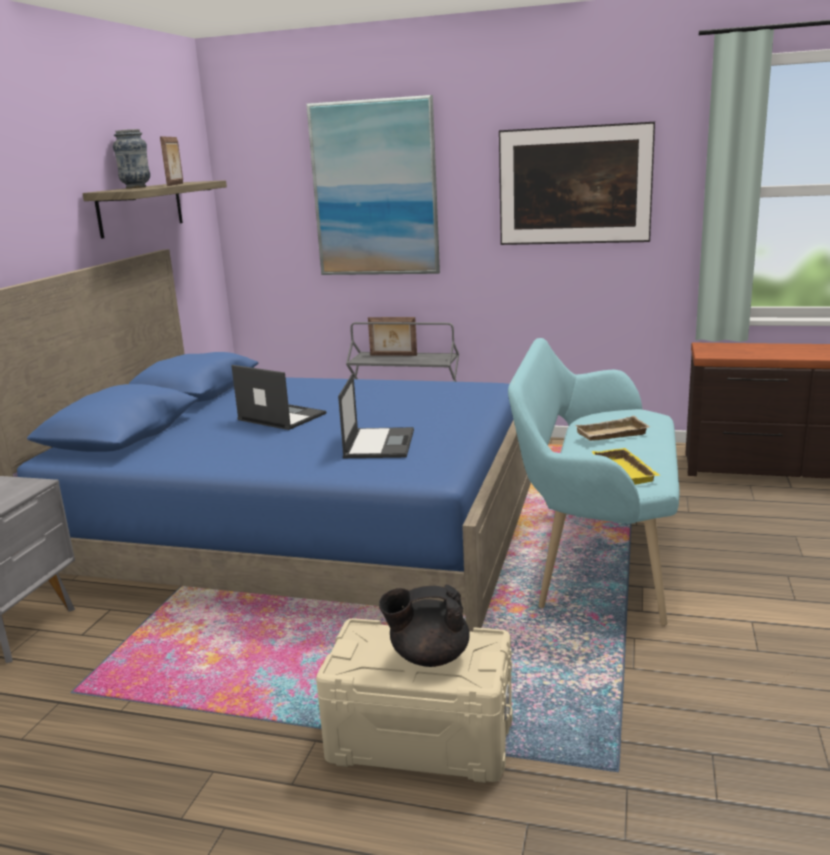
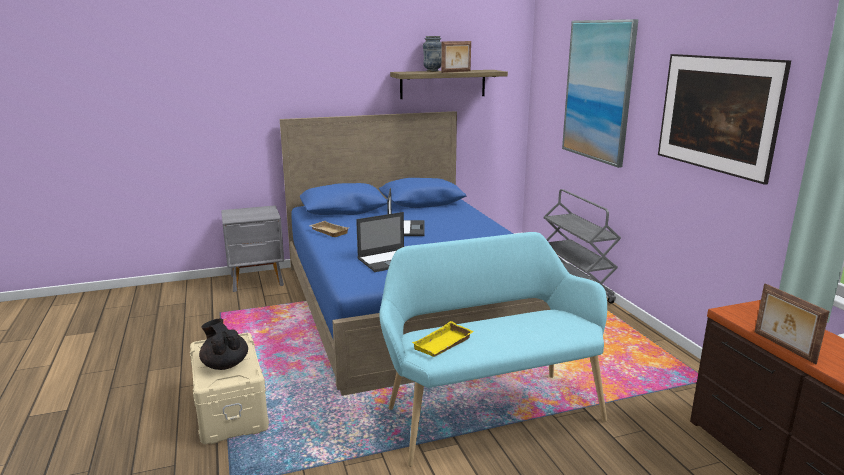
camera: 55 degrees right, 0 degrees up
(393, 355) = (581, 222): picture frame -> picture frame (783, 347)
(611, 435) = (515, 325): beige tray -> beige tray (328, 232)

